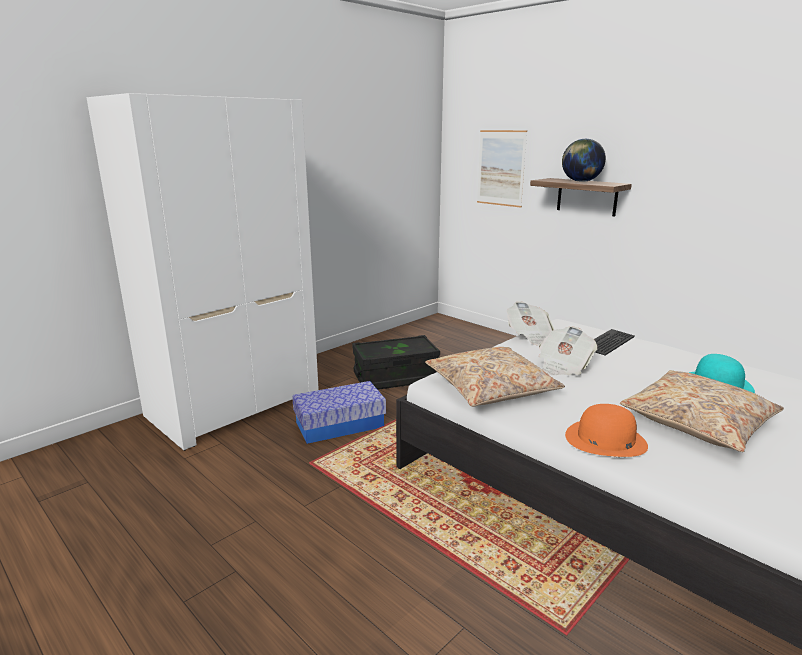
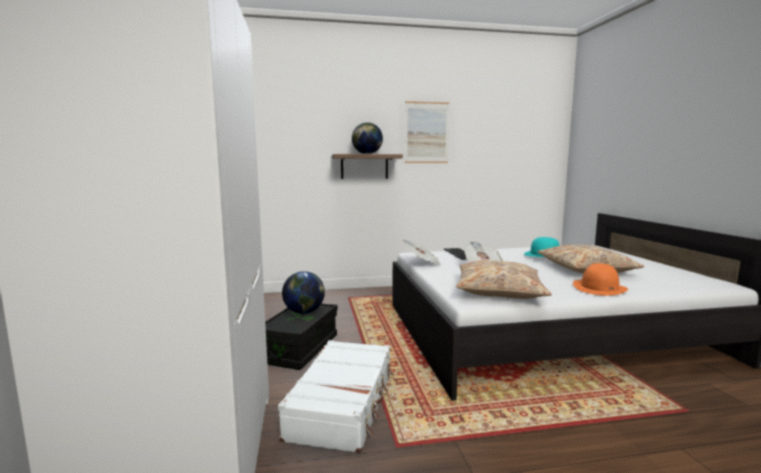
camera: 55 degrees left, 10 degrees down
(340, 425) = (343, 404): storage box -> white suitcase
(407, 346) = (304, 312): none -> globe
(501, 168) = (283, 149): picture -> picture (426, 132)

